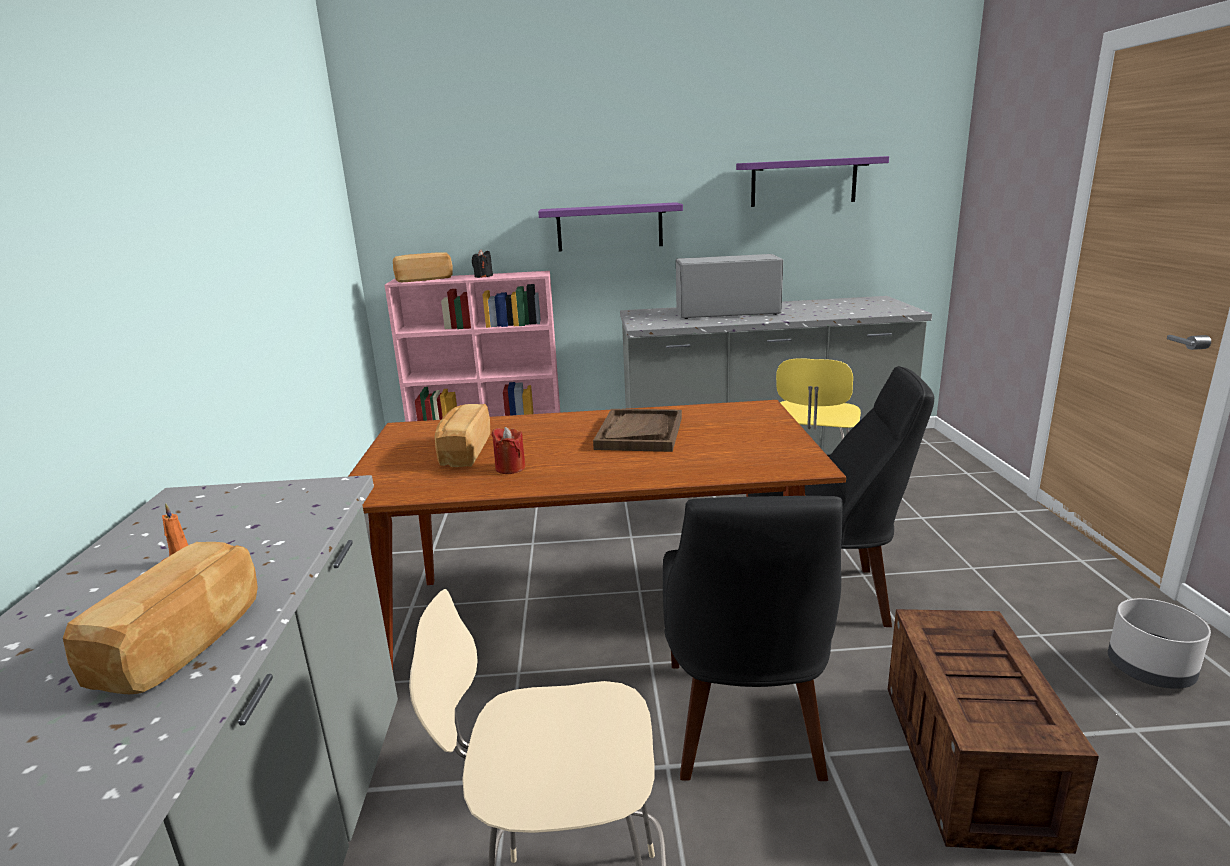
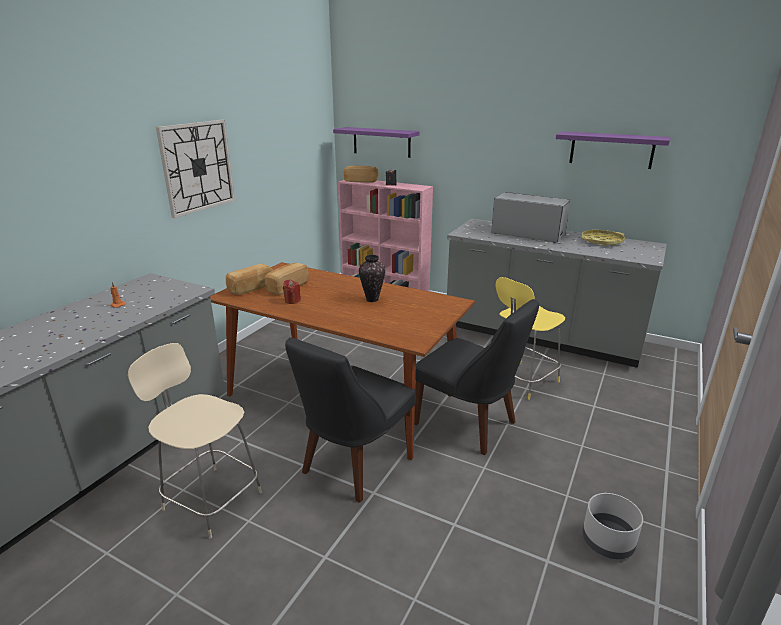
camera: 30 degrees right, 5 degrees up
(185, 644) = (85, 333): bread -> bread (252, 288)
(198, 248) = (197, 167): none -> wall clock
(609, 227) = (472, 164): purple shelf -> purple shelf (381, 142)
(639, 433) = (372, 299): brown tray -> vase
(822, 304) = (601, 241): none -> yellow tray
(970, 762) = (434, 529): crate -> none

